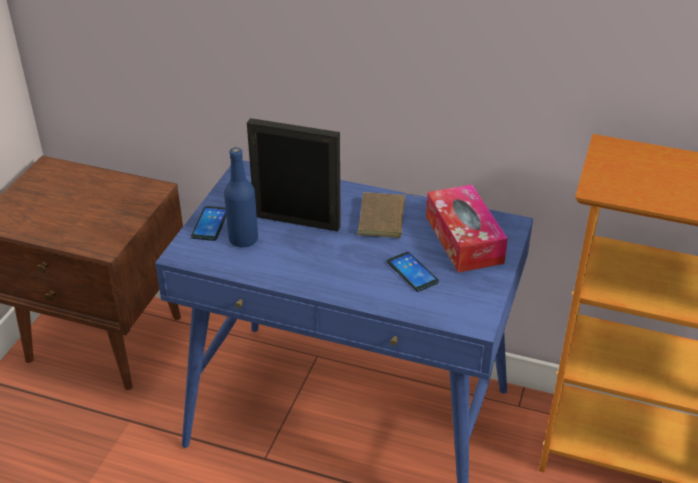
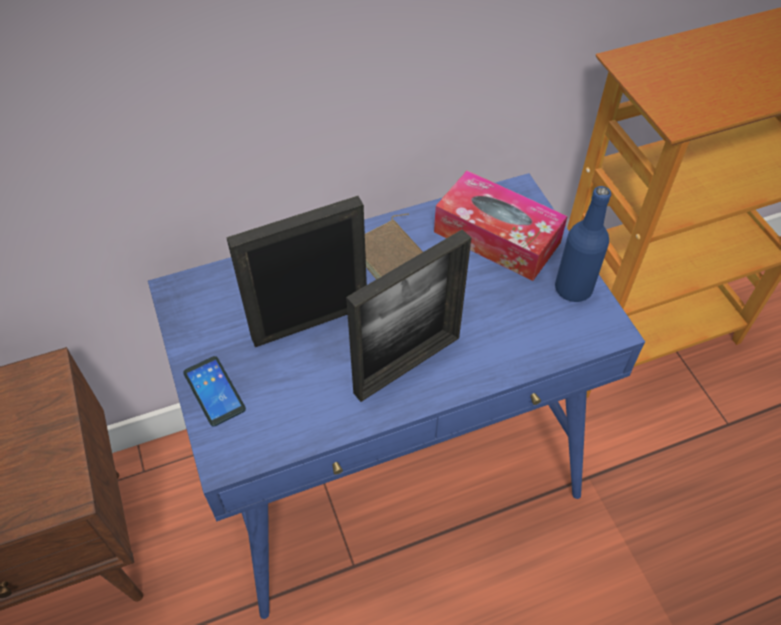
camera: 40 degrees left, 15 degrees up
(243, 239) = (276, 386): blue bottle -> blue bottle (573, 288)
(326, 269) = (407, 365): none -> picture frame
(412, 272) = (492, 309): phone -> none

